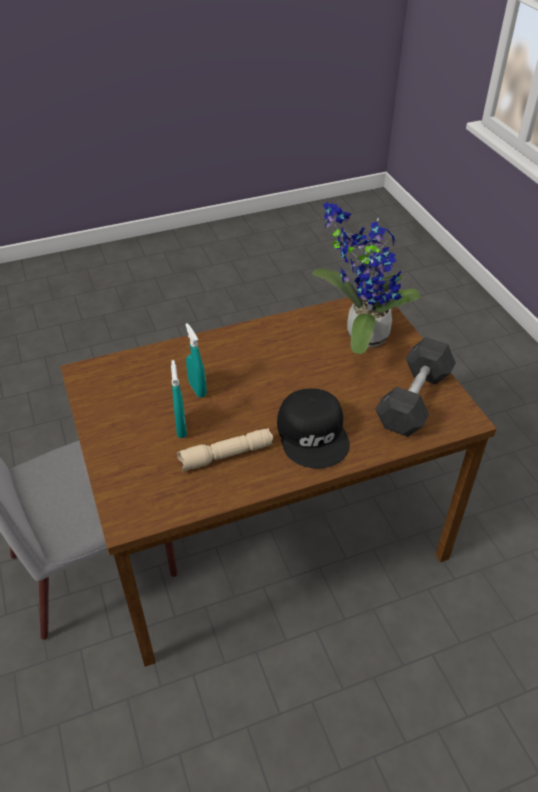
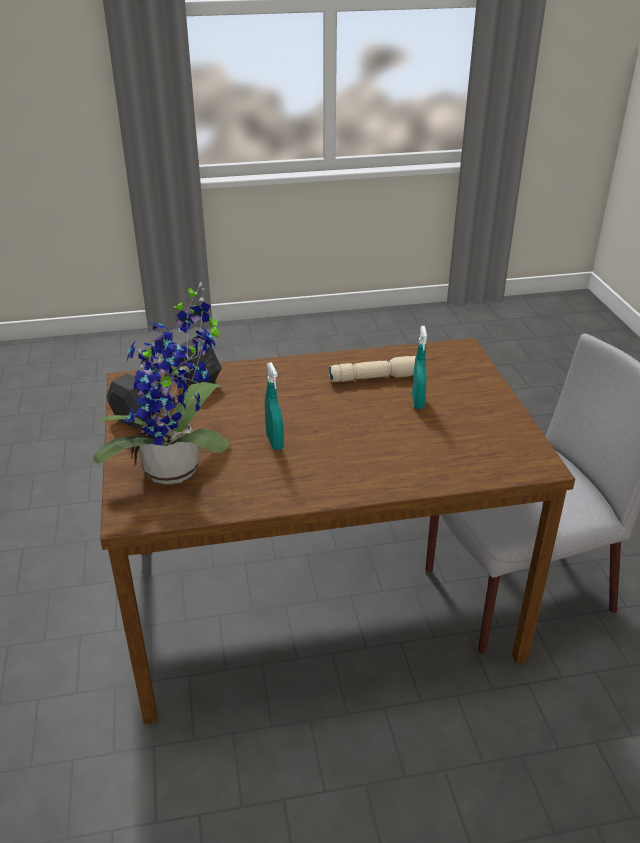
camera: 170 degrees left, 10 degrees down
(197, 389) = (399, 433): turquoise spray bottle -> turquoise spray bottle (274, 442)
(314, 434) = (285, 384): black cap -> none

